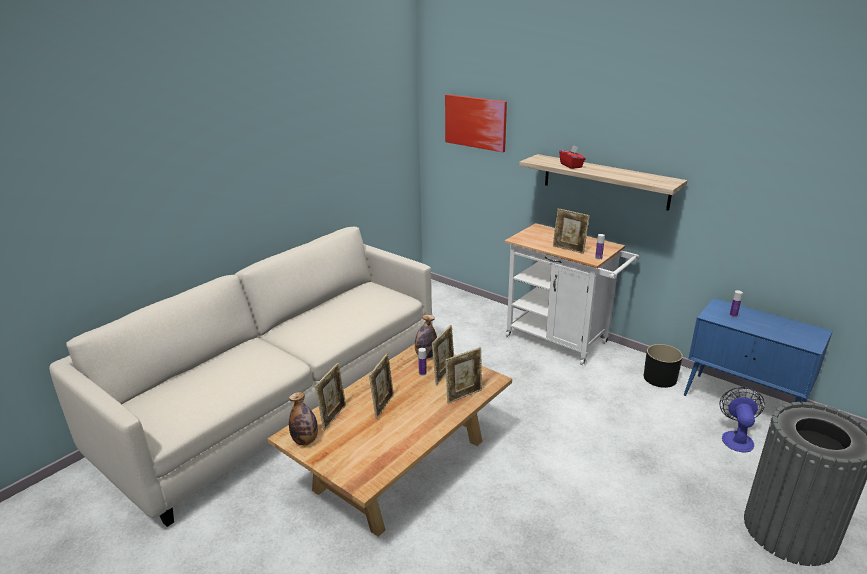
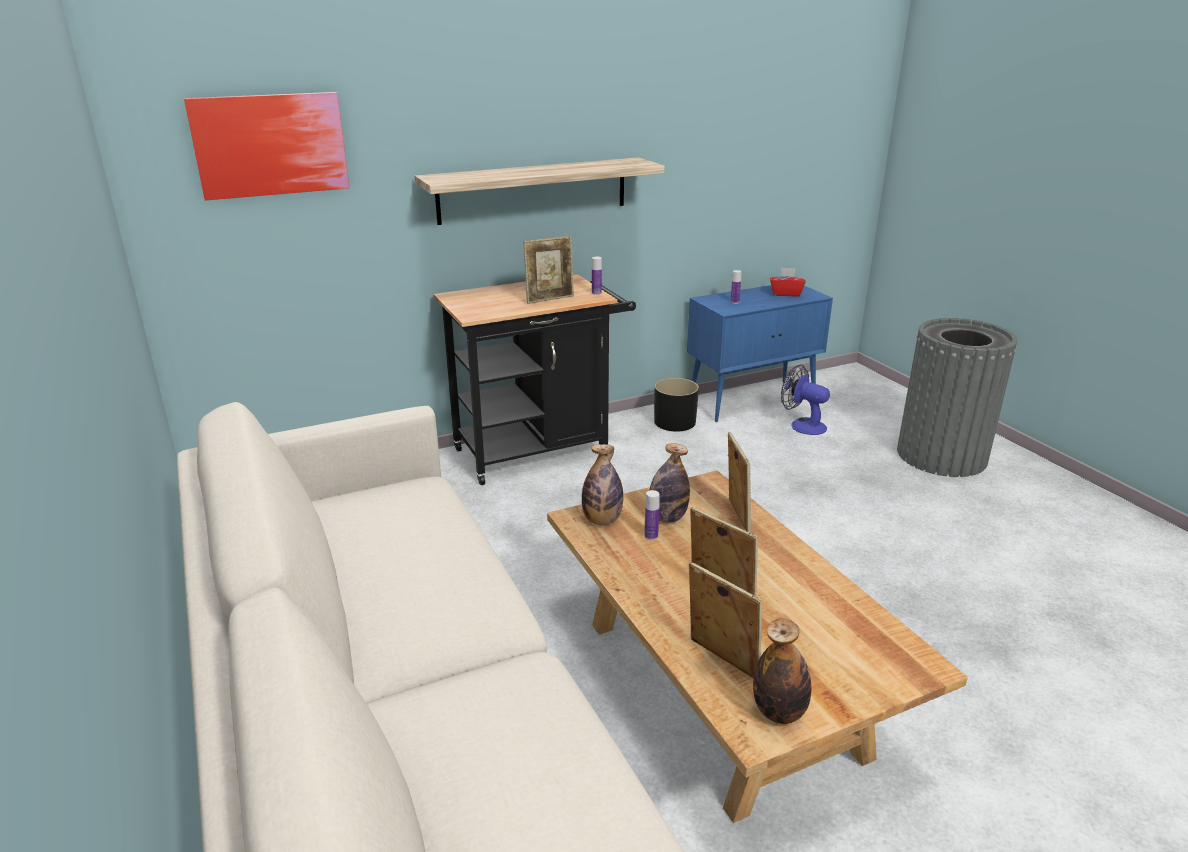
camera: 65 degrees left, 0 degrees up
(444, 373) = (667, 518): picture frame -> bottle
(562, 341) = (540, 450): white cart -> black cart
(571, 166) = (503, 174): red tissue box -> red tissue box (785, 293)

